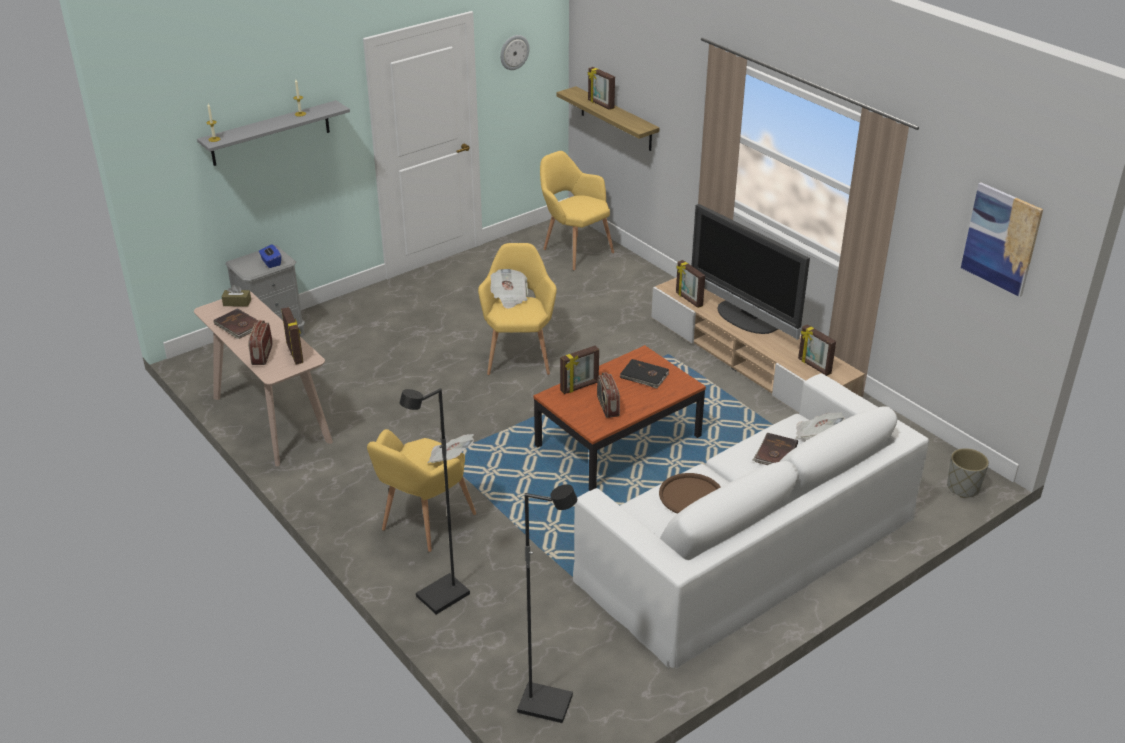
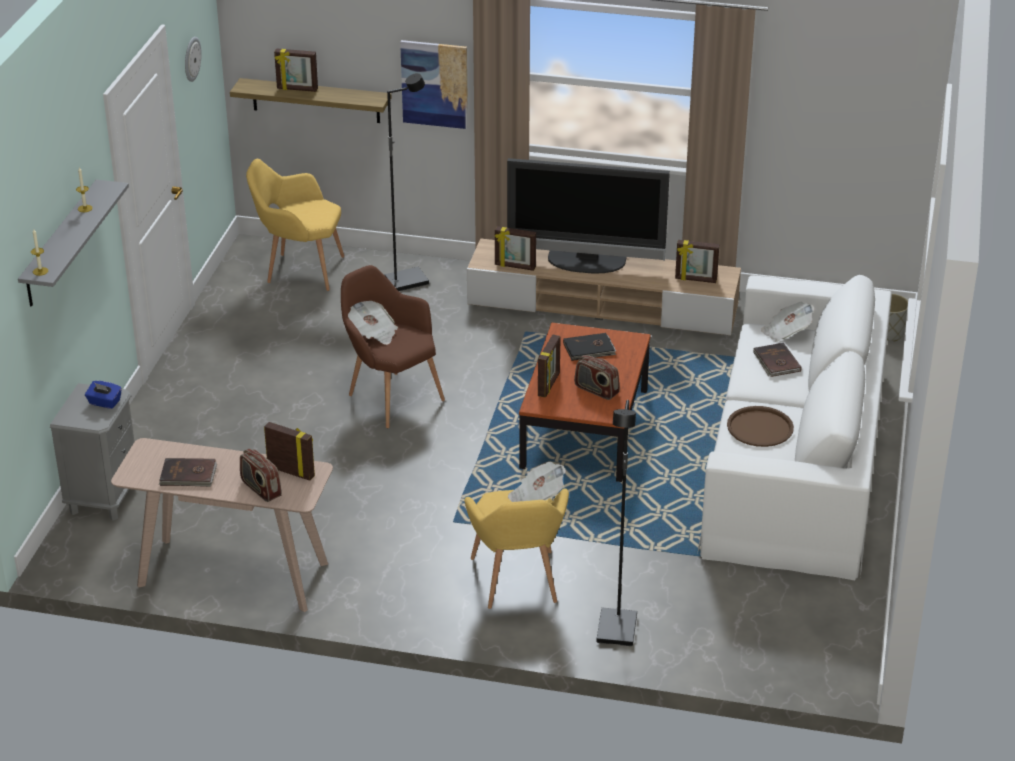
camera: 40 degrees left, 0 degrees up
(237, 302) = (148, 454): brown tissue box -> none
(519, 355) = (390, 396): yellow armchair -> brown armchair
(546, 703) = (804, 657): black floor lamp -> black floor lamp (407, 281)
(1001, 239) = (868, 88): picture -> picture (434, 84)

